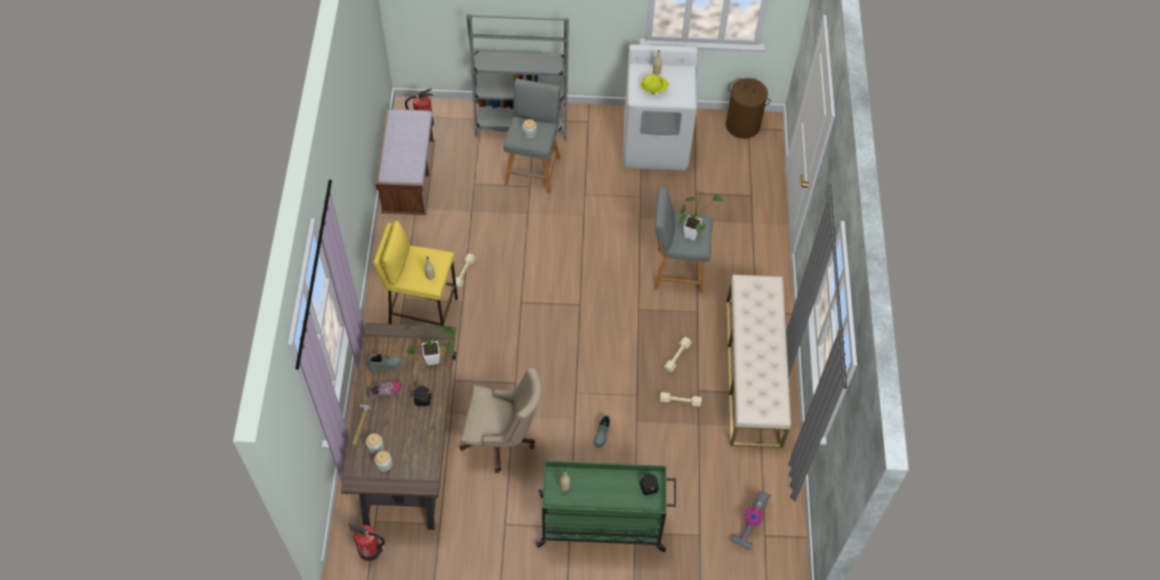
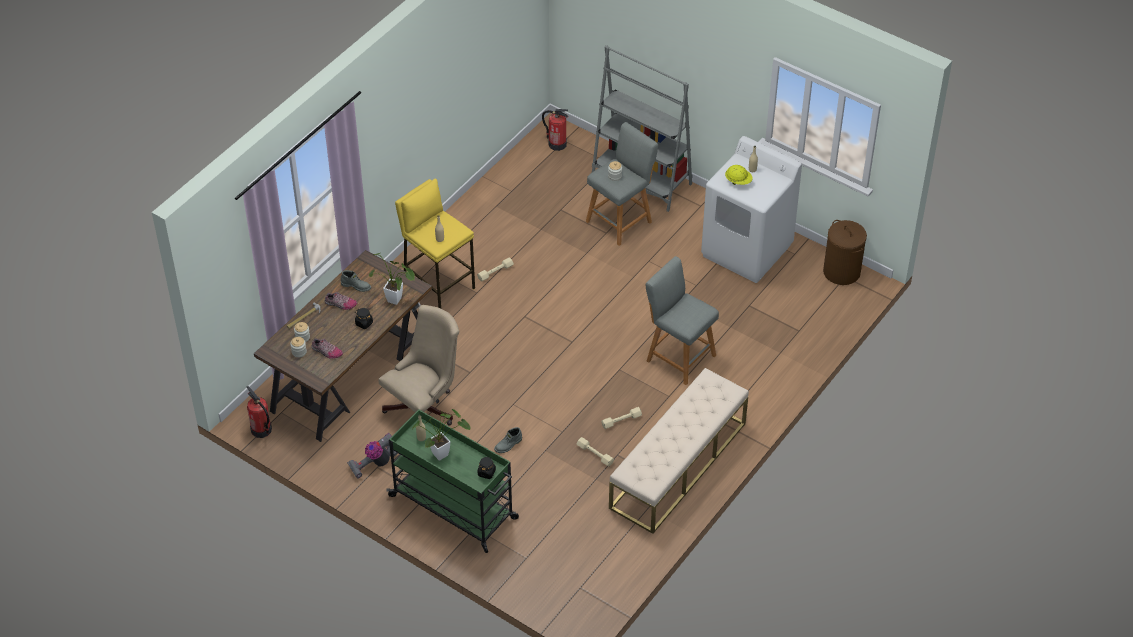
camera: 35 degrees right, 10 degrees down
(409, 180) = (508, 182): brown bench -> none
(410, 449) = (326, 352): none -> shoe
(502, 440) = (425, 407): beige office chair -> beige office chair turned 90 degrees counterclockwise
(692, 232) = (688, 313): potted plant -> potted plant (443, 453)
(750, 524) = (575, 573): vacuum cleaner -> vacuum cleaner (376, 463)

